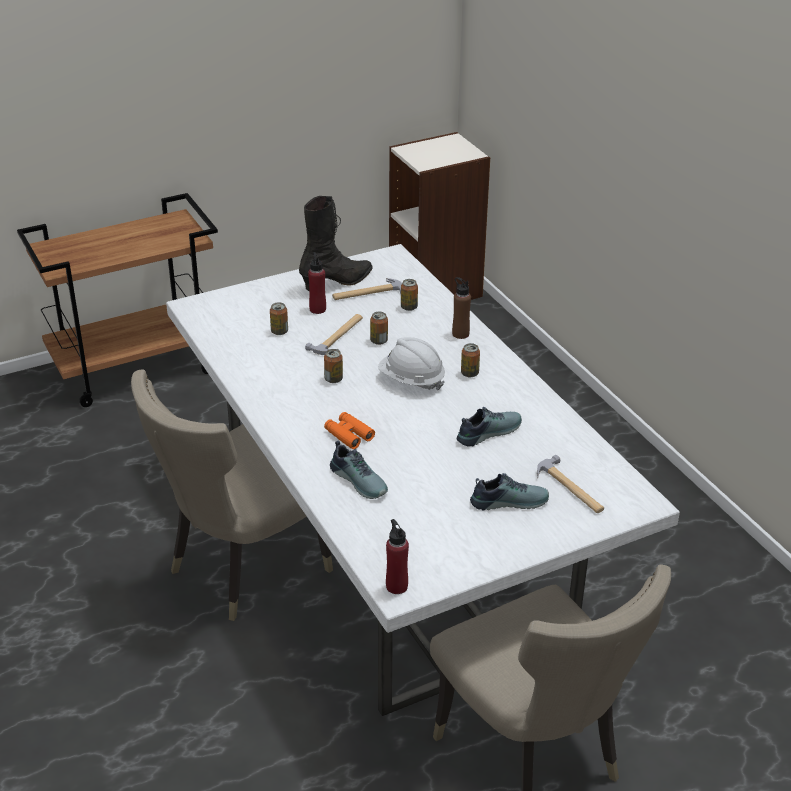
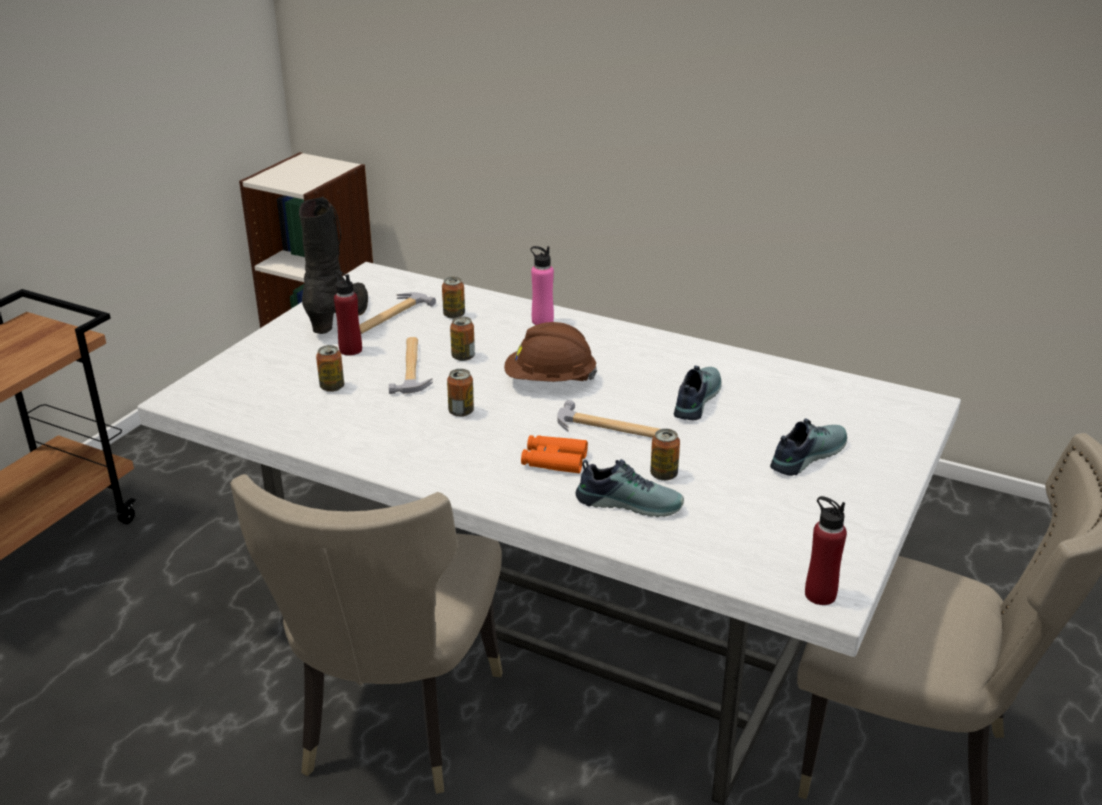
camera: 35 degrees left, 5 degrees down
(411, 380) = (549, 381): white hard hat -> brown hard hat
(460, 334) = (542, 321): brown bottle -> pink bottle
(469, 373) = (601, 353): can -> can (663, 475)
(569, 489) = (844, 420): hammer -> hammer (610, 429)

